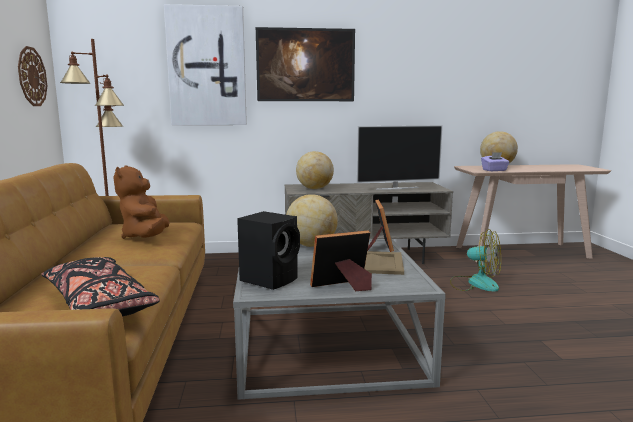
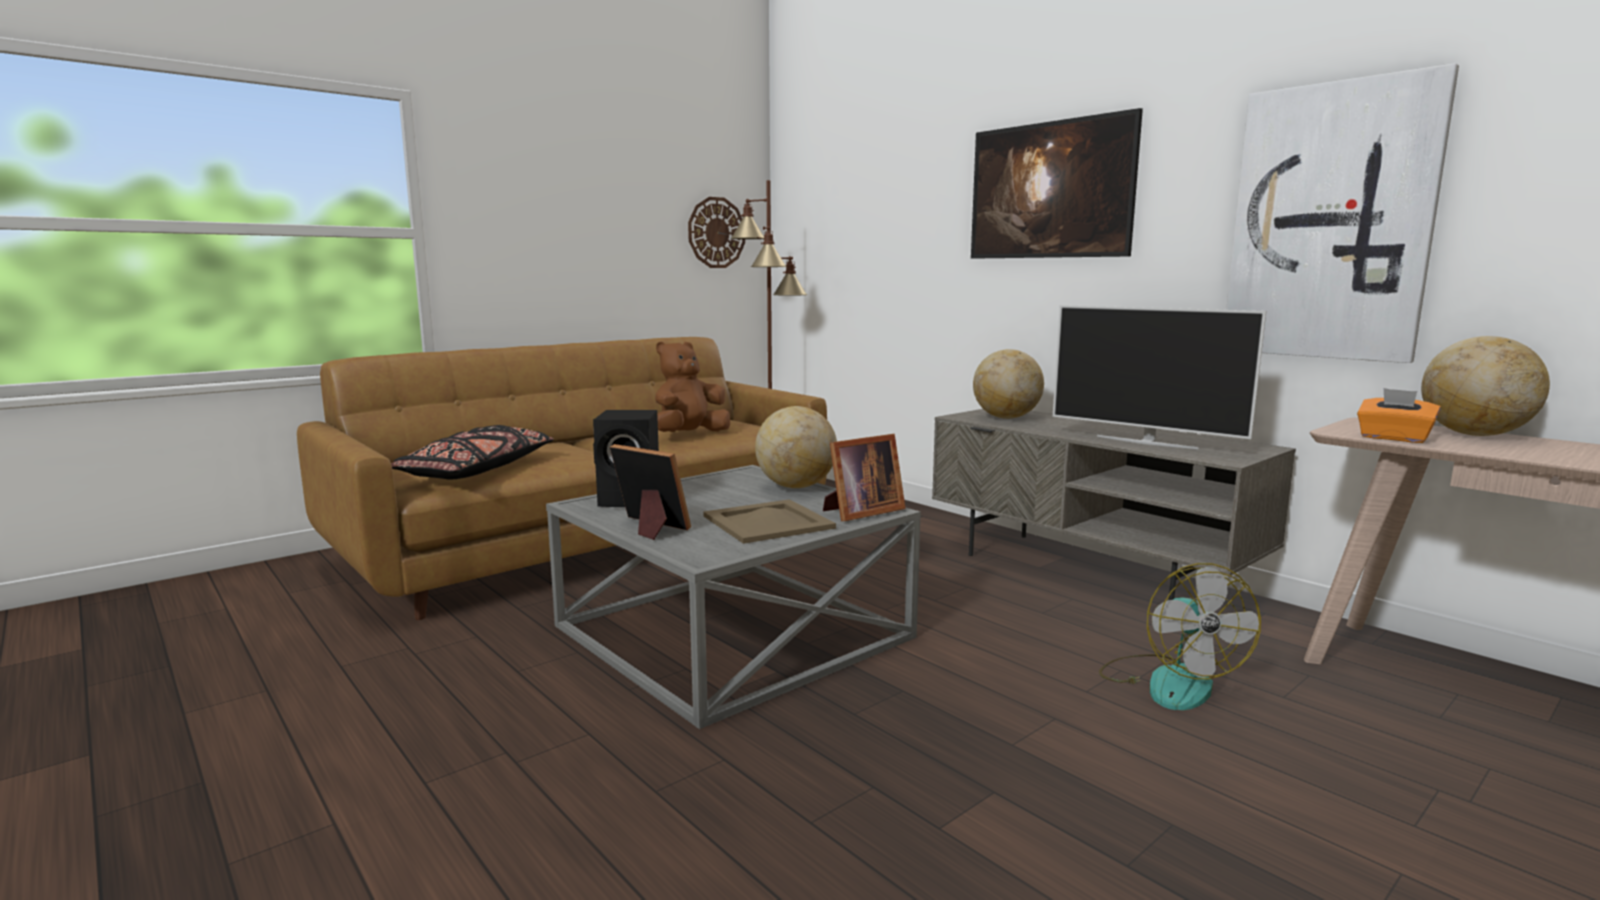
camera: 55 degrees right, 0 degrees up
(207, 67) = (913, 205): picture -> picture (1330, 223)
(494, 170) = (1393, 438): purple tissue box -> orange tissue box

